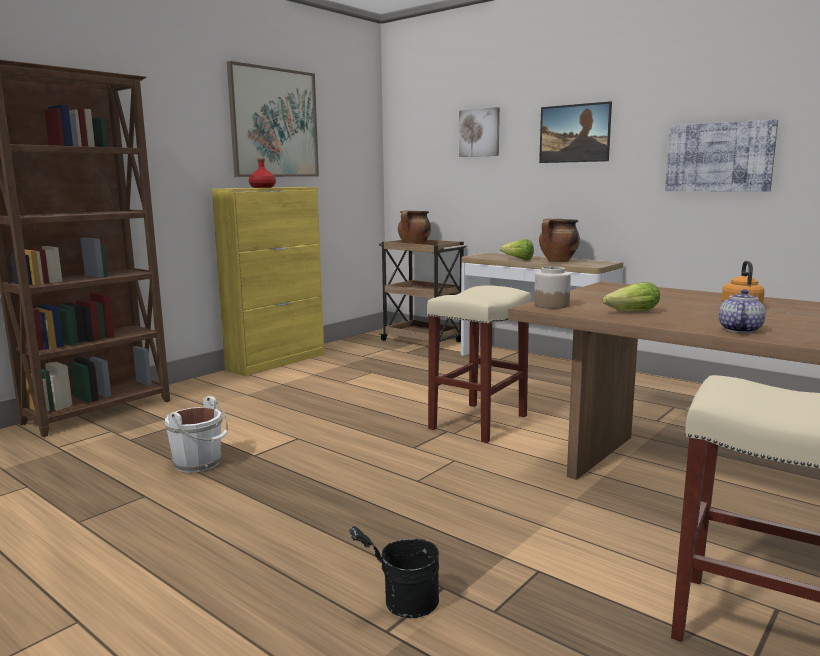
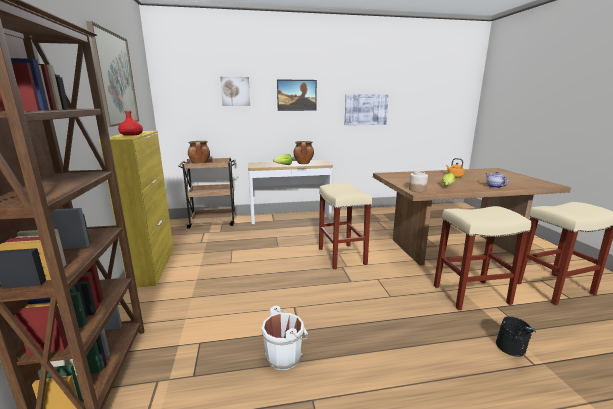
camera: 50 degrees left, 5 degrees up
(539, 539) = (470, 295): none -> beige stool

